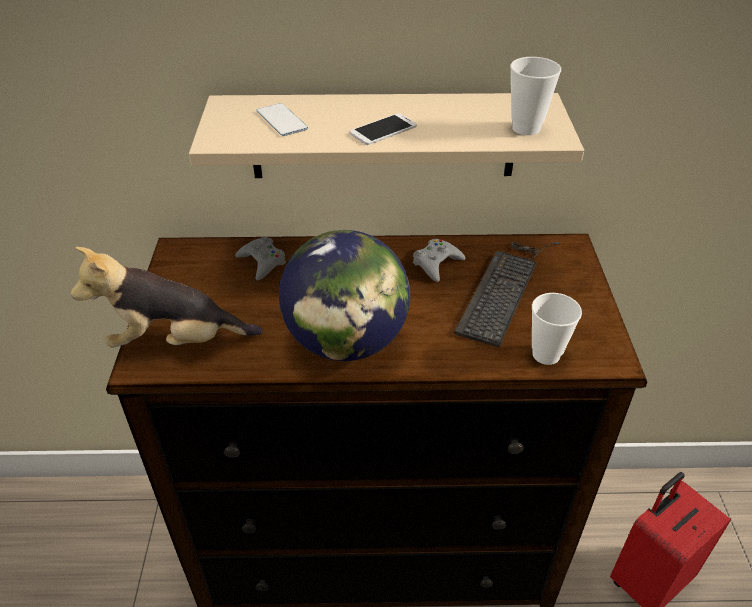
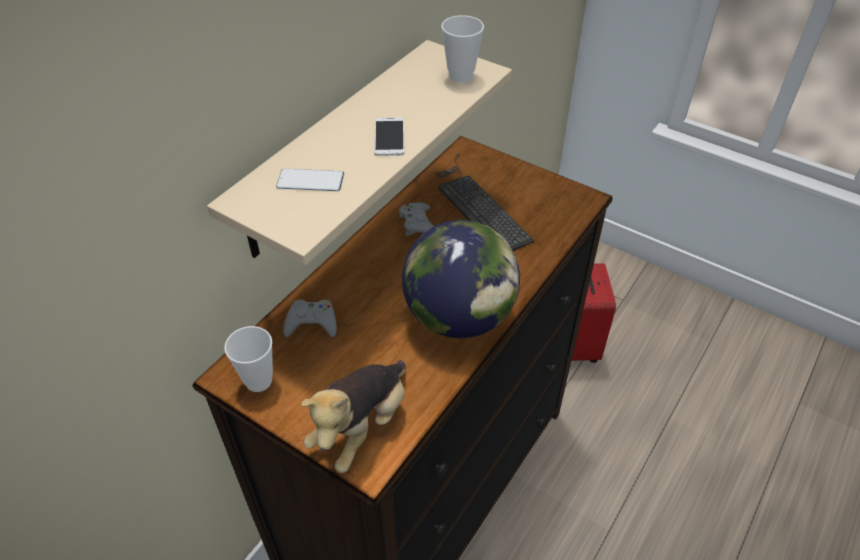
camera: 55 degrees left, 5 degrees up
(546, 355) = (558, 224): cup -> cup (258, 381)

